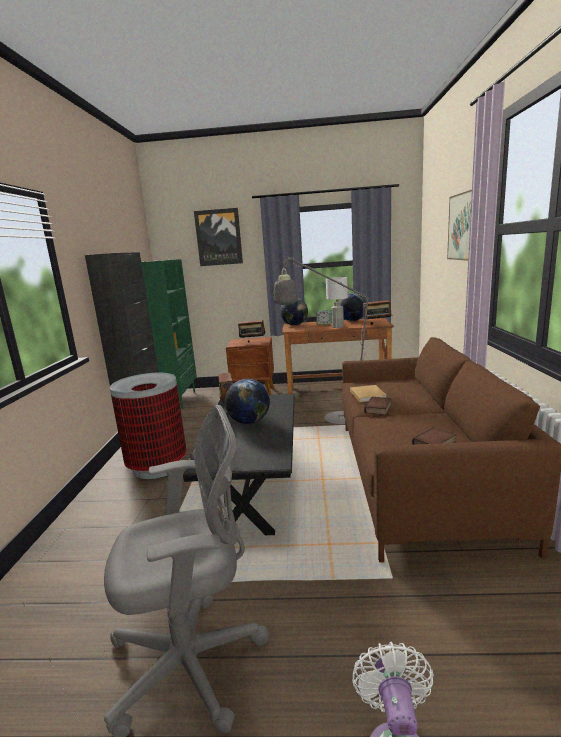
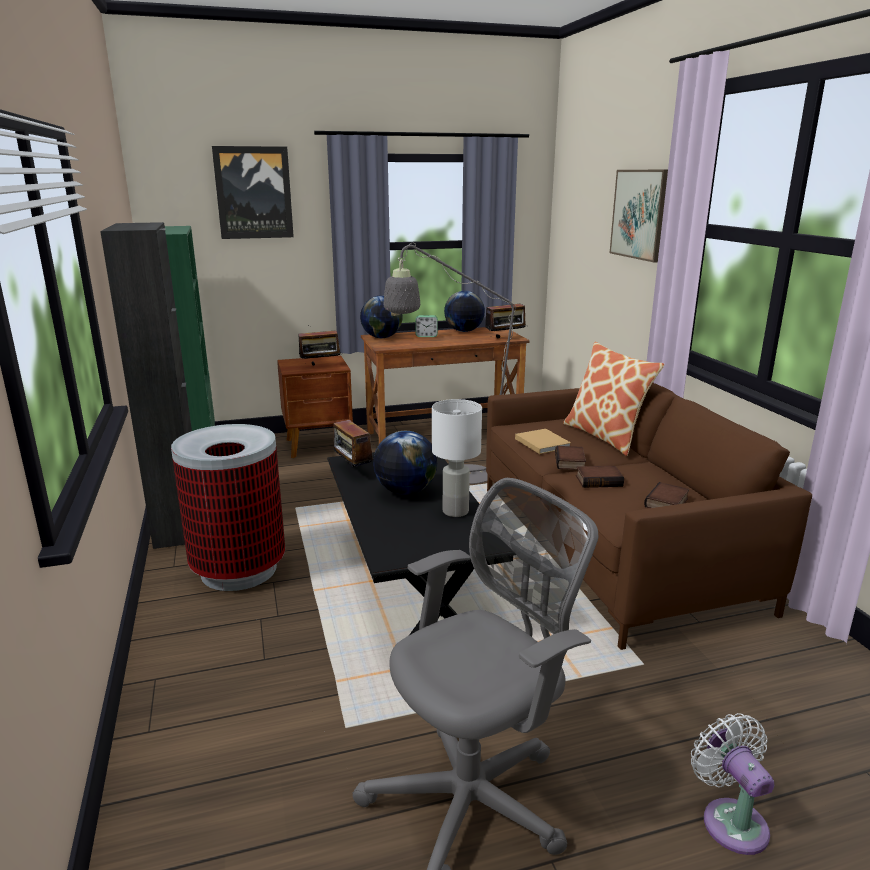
camera: 20 degrees left, 5 degrees up
(338, 327) = (453, 342): white table lamp -> white table lamp (456, 511)
(390, 423) = (599, 480): none -> book
(421, 392) = (606, 436): none -> pillow

